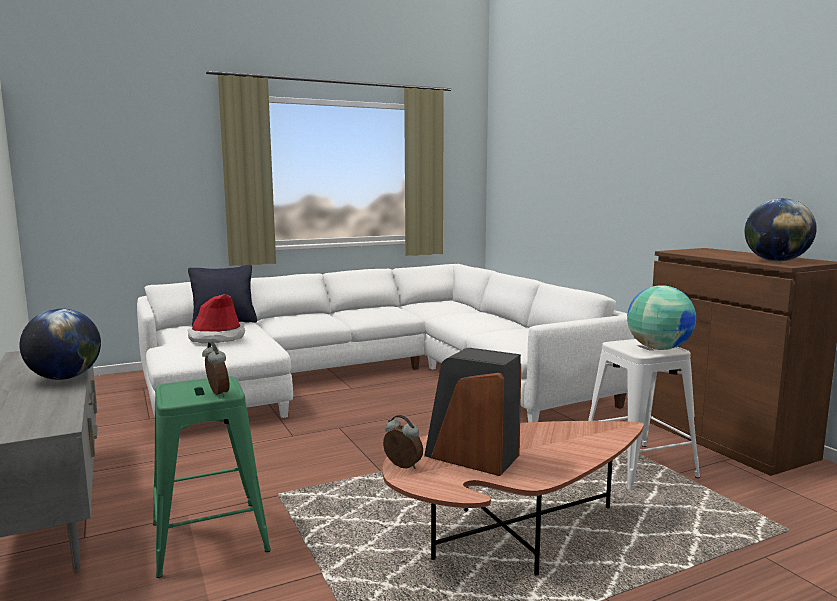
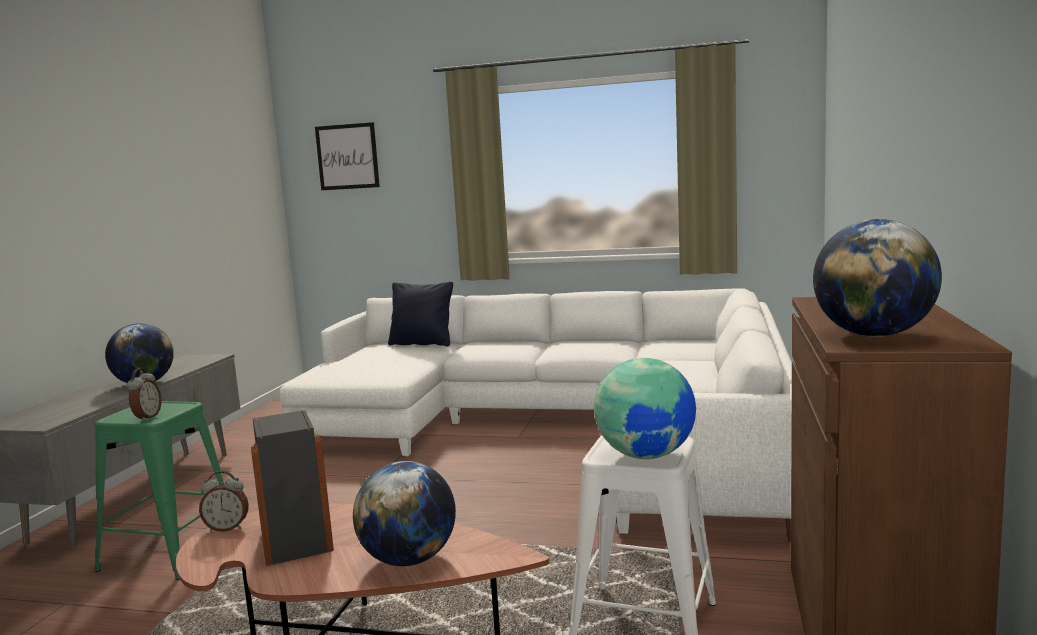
camera: 40 degrees right, 0 degrees up
(100, 144) = (347, 156): none -> picture
(217, 338) = (374, 360): hat -> none
(402, 467) = (227, 528): alarm clock -> alarm clock turned 105 degrees clockwise
(577, 445) = (409, 560): none -> globe

